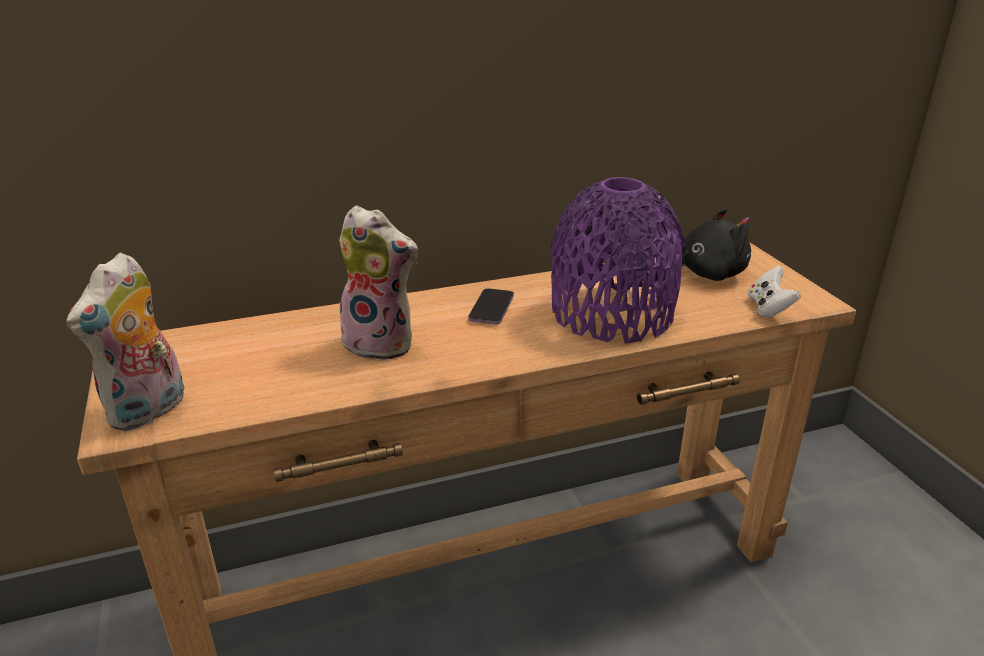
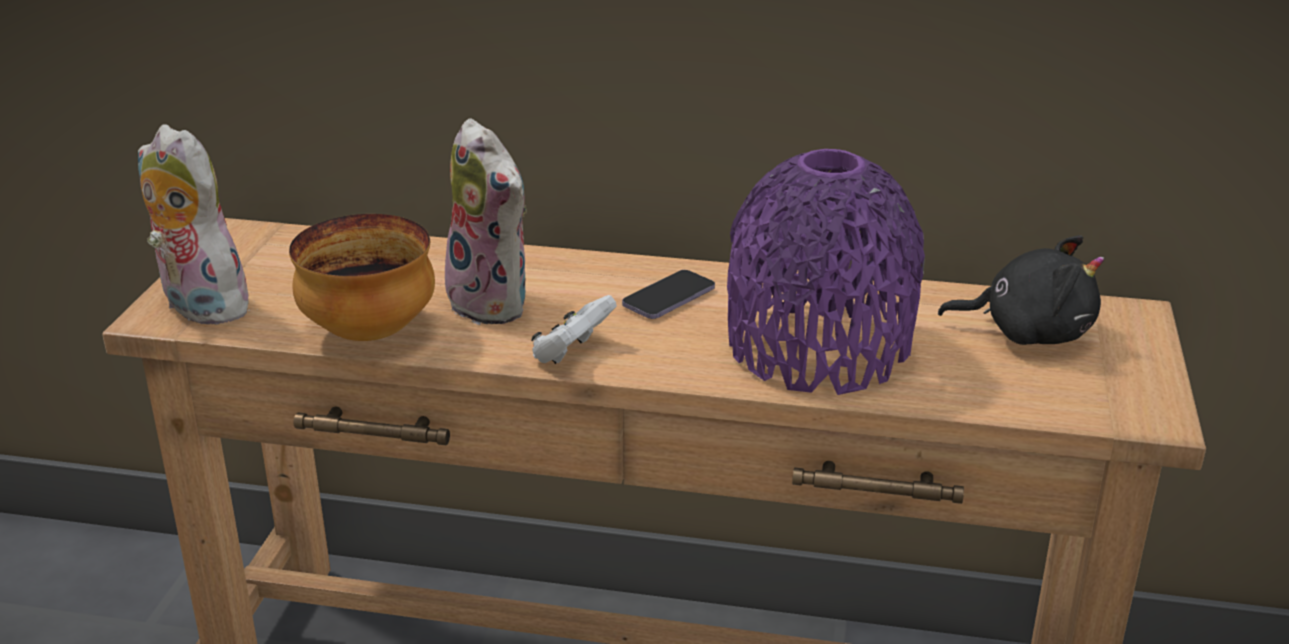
camera: 30 degrees right, 0 degrees up
(149, 411) = (198, 307): plush toy -> plush toy turned 75 degrees clockwise
(310, 389) = (367, 332): none -> bowl
(768, 308) = (1059, 405): white game controller -> white game controller (572, 353)

